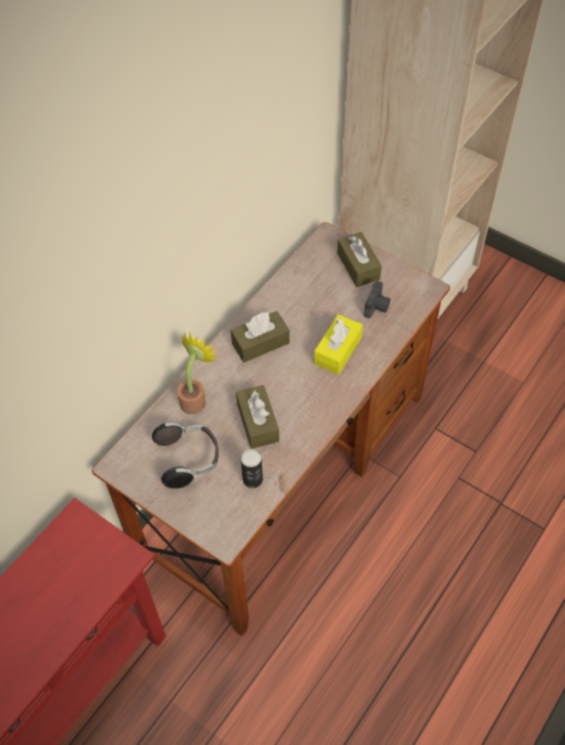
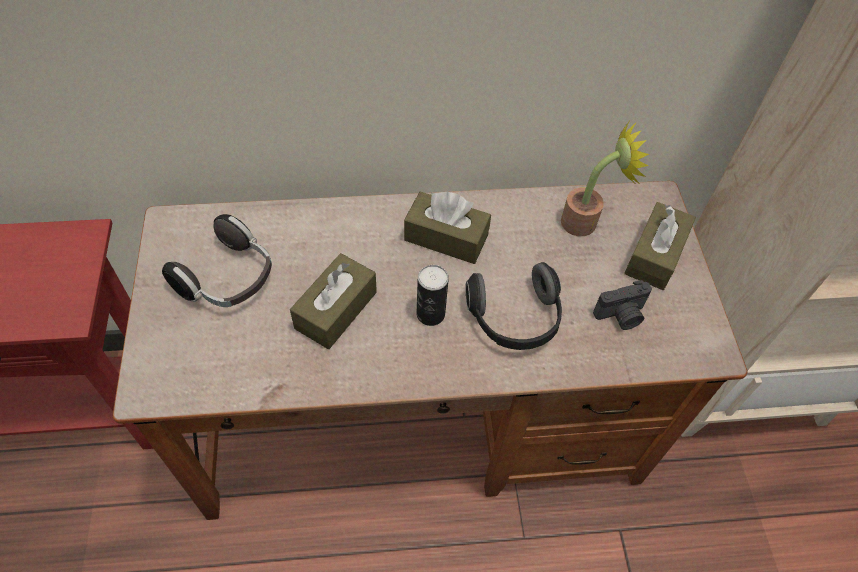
camera: 45 degrees right, 0 degrees up
(195, 399) = (315, 231): potted plant -> potted plant (586, 221)
(252, 479) = (253, 360): can -> can (430, 314)
(338, 351) = (515, 319): yellow tissue box -> headphones

